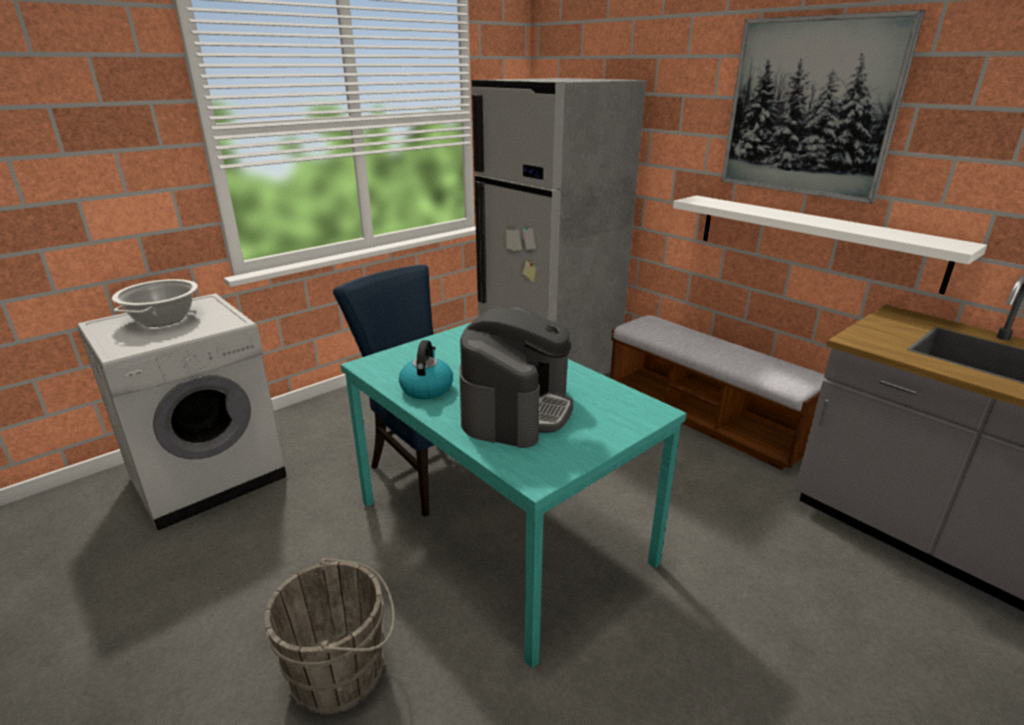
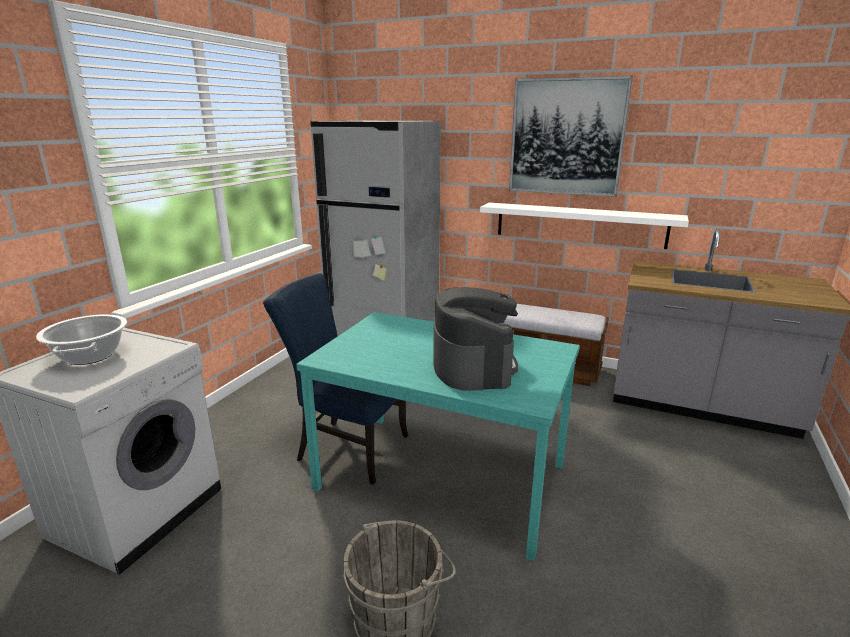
camera: 25 degrees left, 5 degrees down
(426, 388) = (390, 366): kettle -> none

